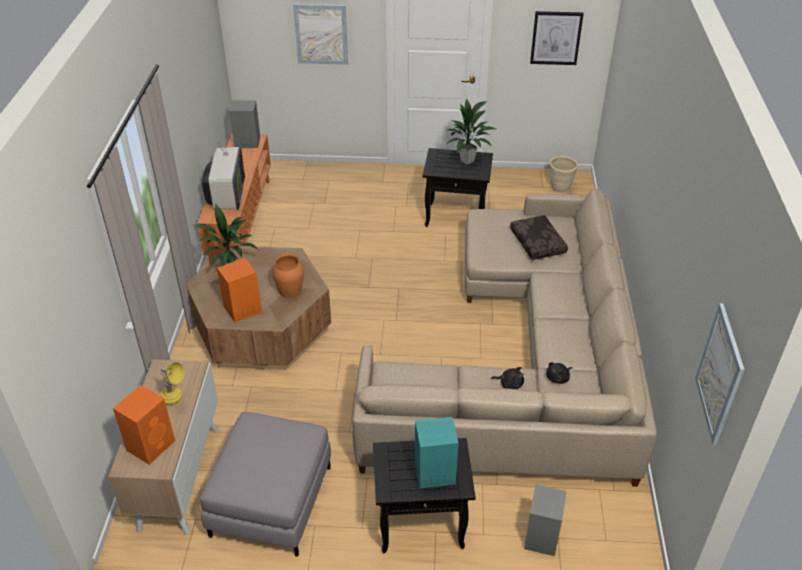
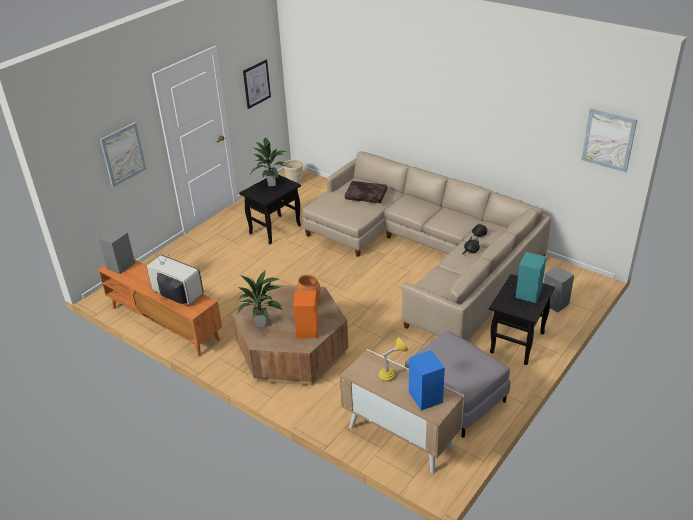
camera: 55 degrees left, 5 degrees down
(151, 444) = (425, 396): orange speaker -> blue speaker

